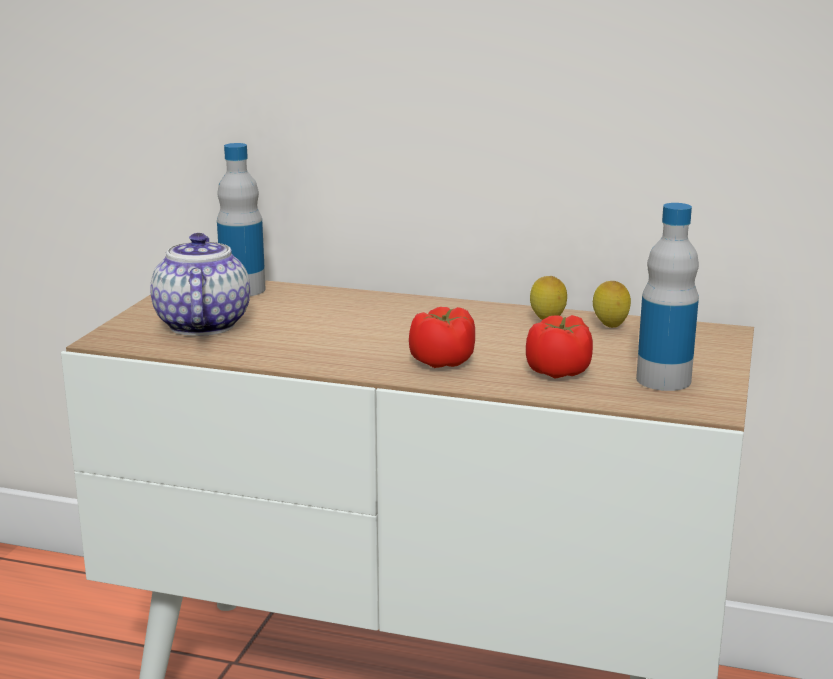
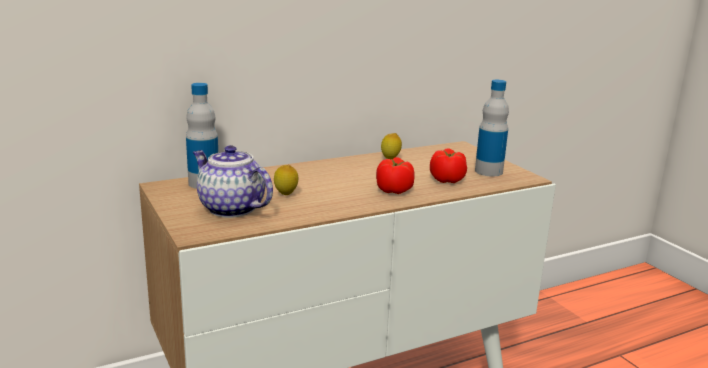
camera: 45 degrees left, 0 degrees up
(610, 327) = (419, 155): lemon -> lemon (286, 195)

